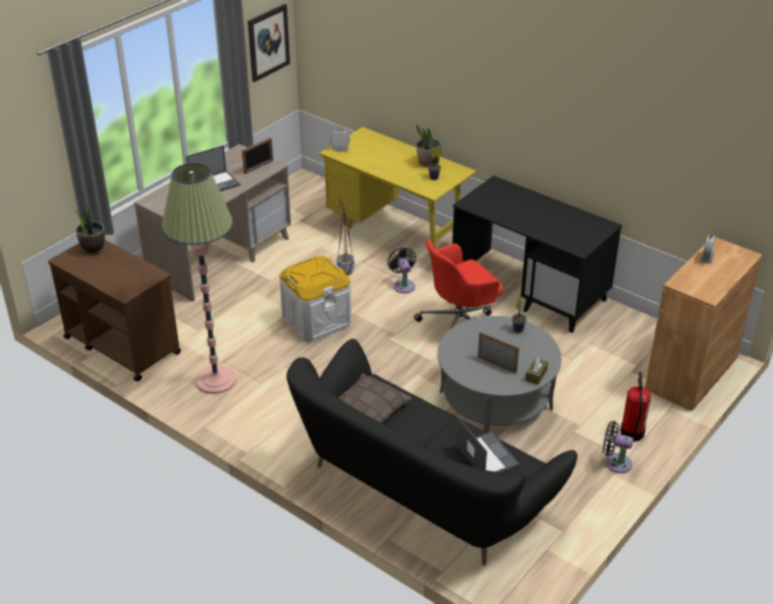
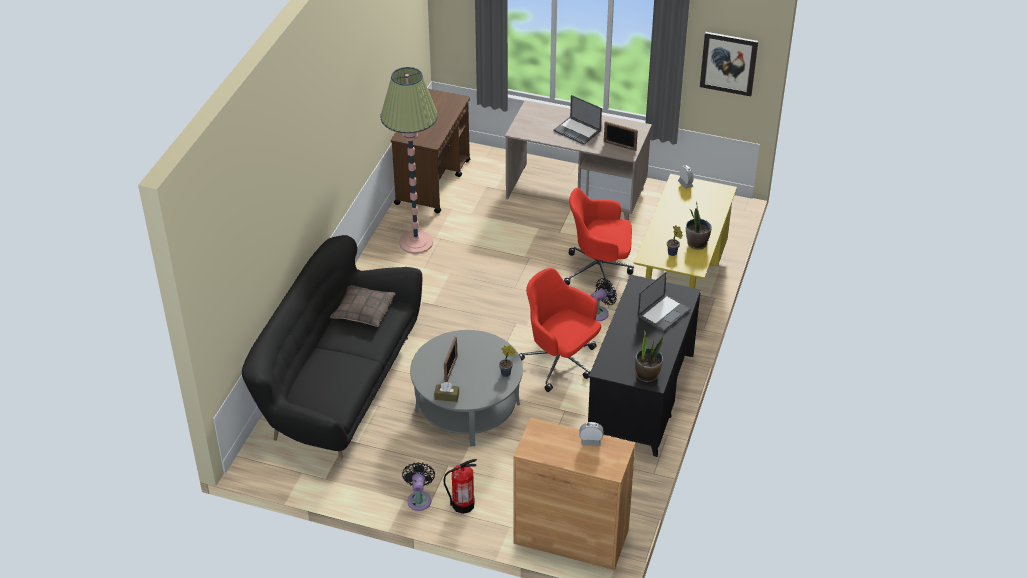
camera: 70 degrees right, 5 degrees up
(93, 249) = (449, 103): potted plant -> potted plant (647, 375)
(316, 320) = (519, 274): white storage box -> none
(345, 271) = (599, 271): planter -> red office chair
(486, 455) = (335, 387): laptop -> laptop (664, 312)

